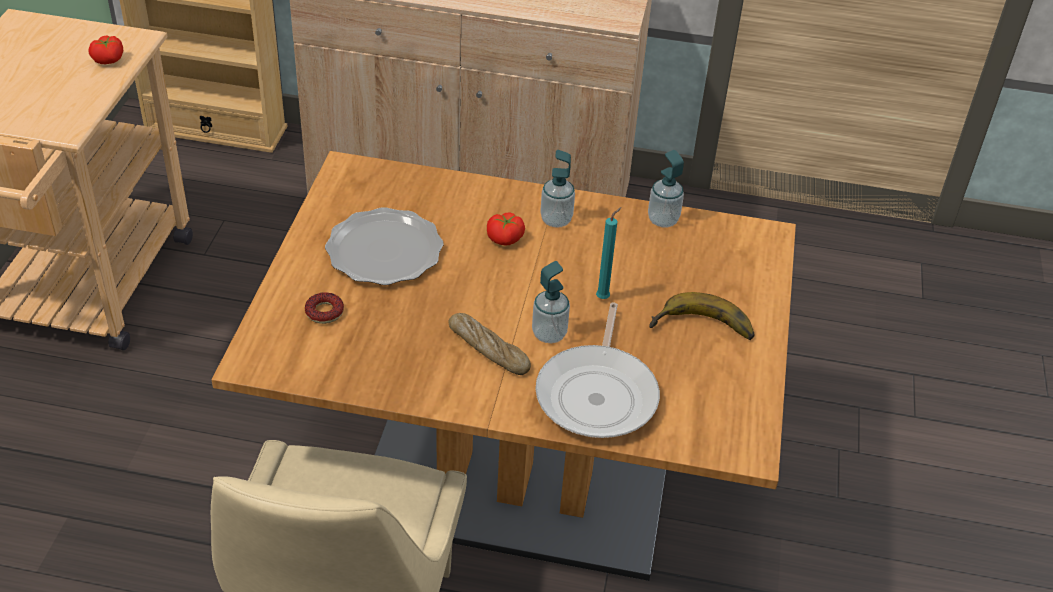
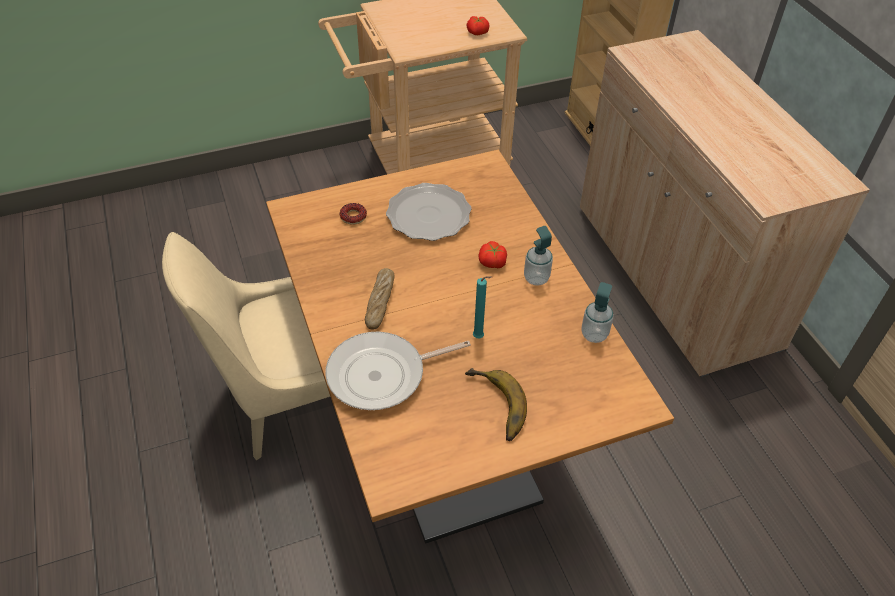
camera: 60 degrees right, 5 degrees up
(549, 334) = (419, 325): soap dispenser -> none

